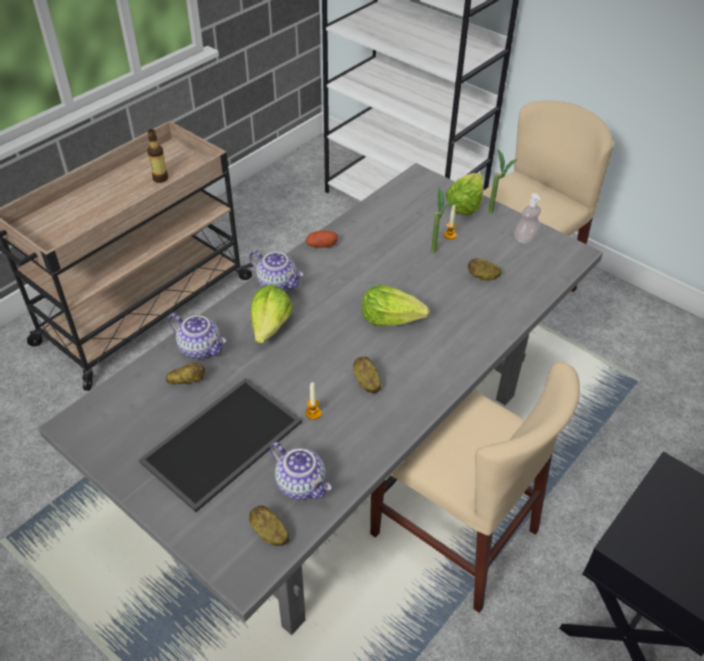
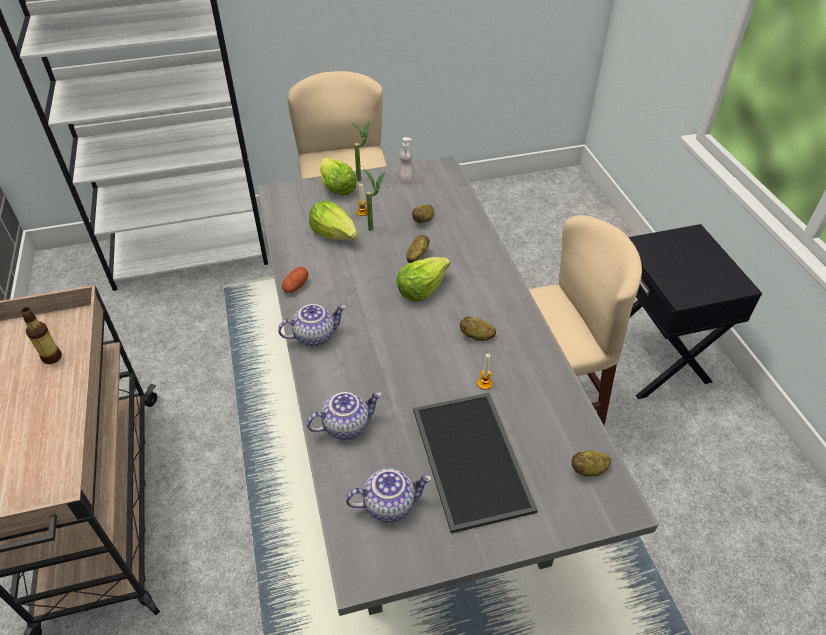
camera: 55 degrees left, 0 degrees up
(187, 381) = (378, 453): potato -> potato (417, 256)
(270, 326) = (363, 364): lettuce -> lettuce (335, 234)
(302, 484) = (553, 425): teapot -> teapot (389, 503)

